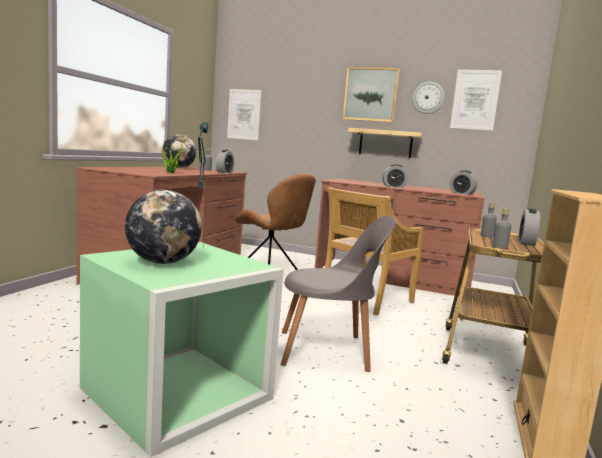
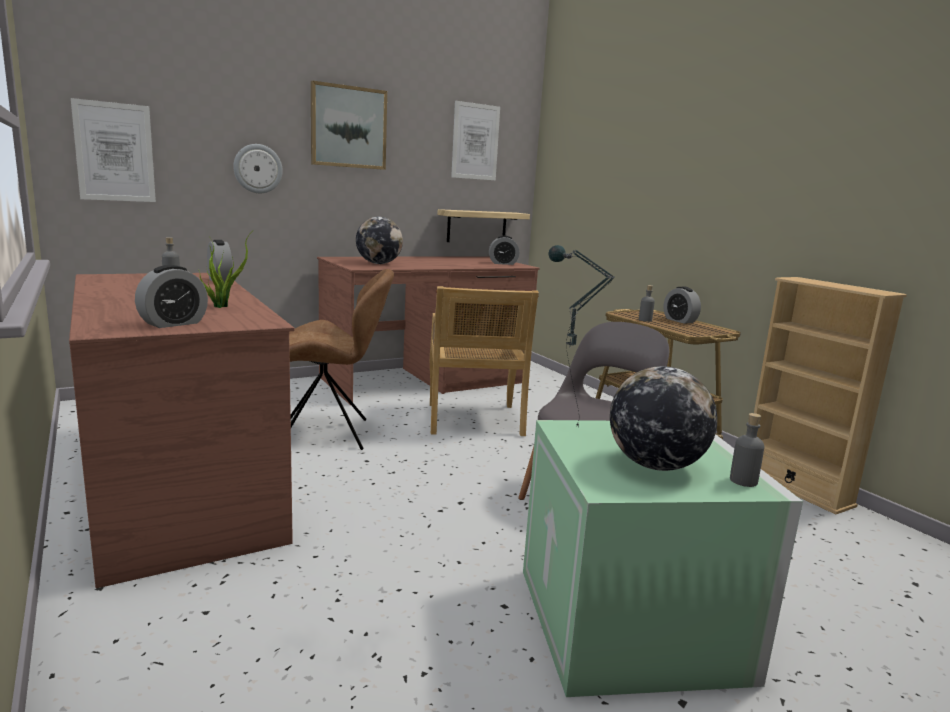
camera: 50 degrees left, 5 degrees up
(178, 167) = (115, 284): globe -> globe (378, 263)
(385, 143) = (375, 200): shelf -> shelf (477, 226)
(393, 187) = (436, 265): alarm clock -> alarm clock (173, 323)
(428, 98) = (424, 136): wall clock -> wall clock (258, 168)
(500, 247) = (704, 333): grey bottle -> grey bottle (743, 481)

